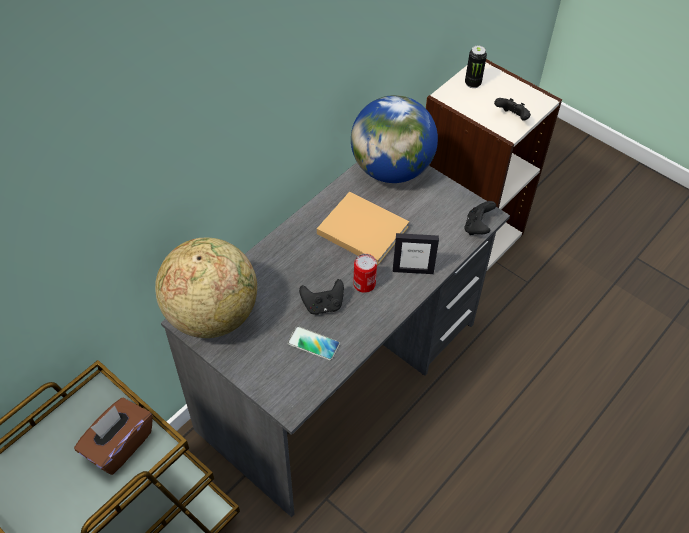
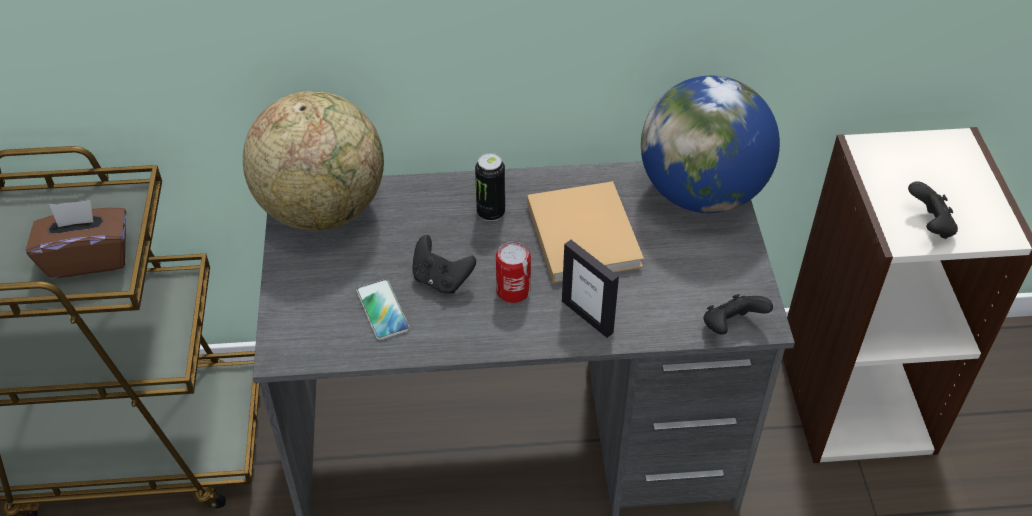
camera: 45 degrees right, 5 degrees down
(472, 83) = (923, 154): can -> can (491, 213)

